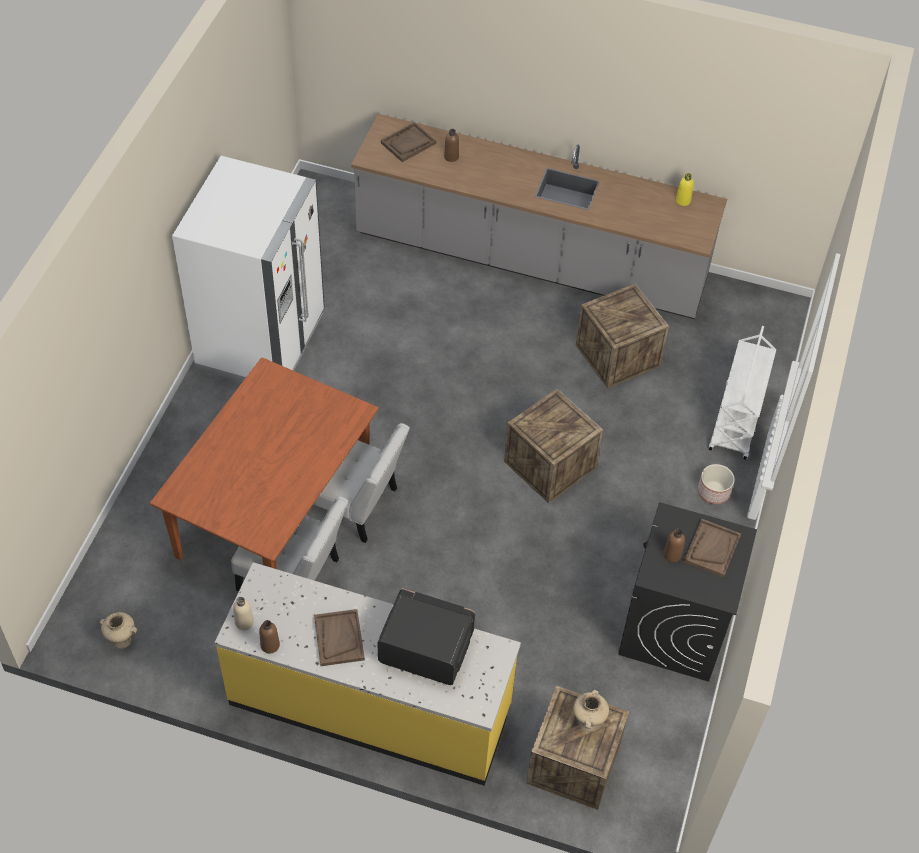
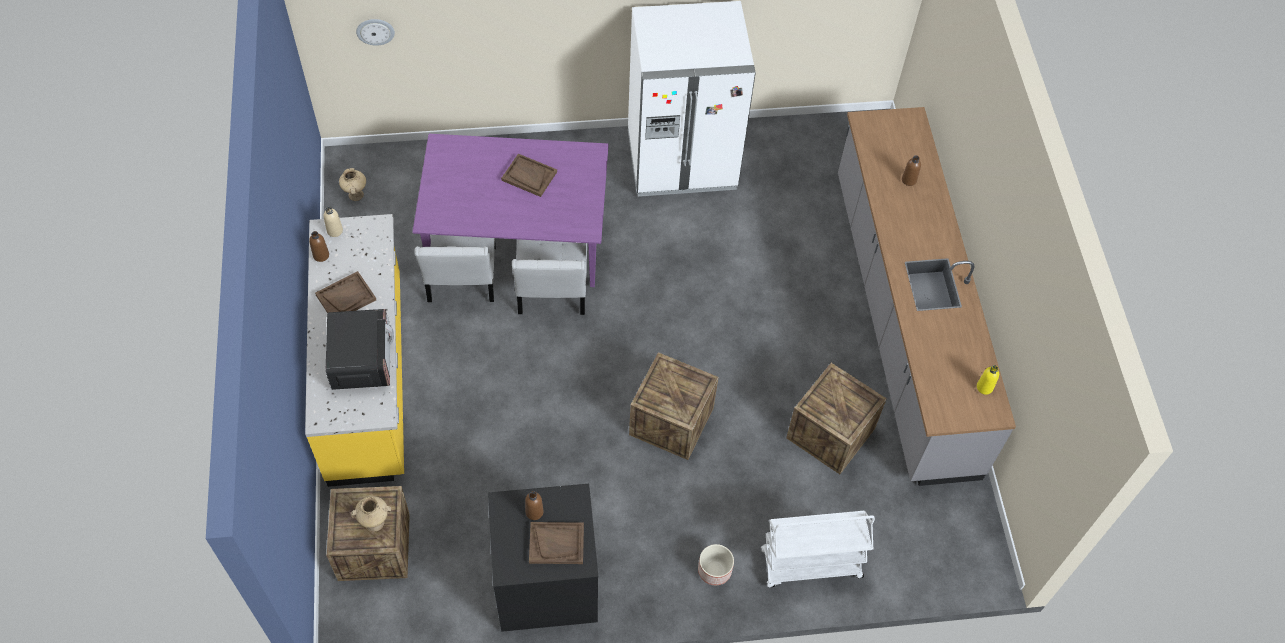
camera: 65 degrees right, 5 degrees up
(35, 466) = (375, 31): none -> wall clock
(274, 512) = (516, 241): brown dining table -> purple dining table
(408, 143) = (902, 142): brown tray -> brown tray (529, 176)

